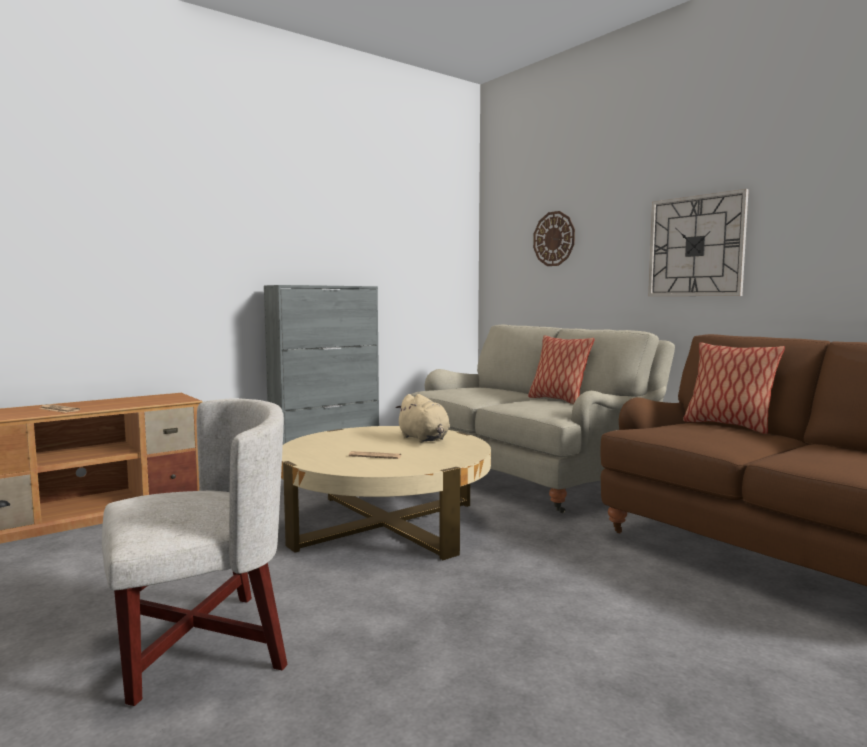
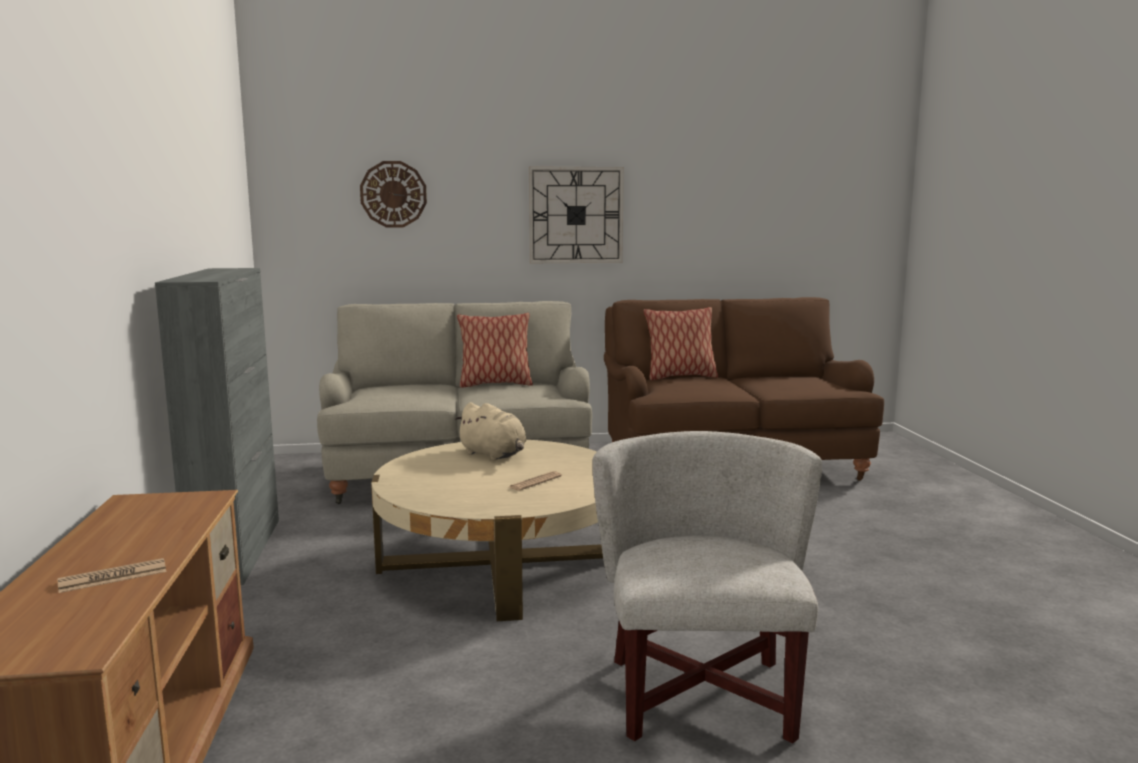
camera: 60 degrees left, 5 degrees up
(424, 439) = (494, 455): beige plush toy -> beige plush toy turned 45 degrees clockwise

